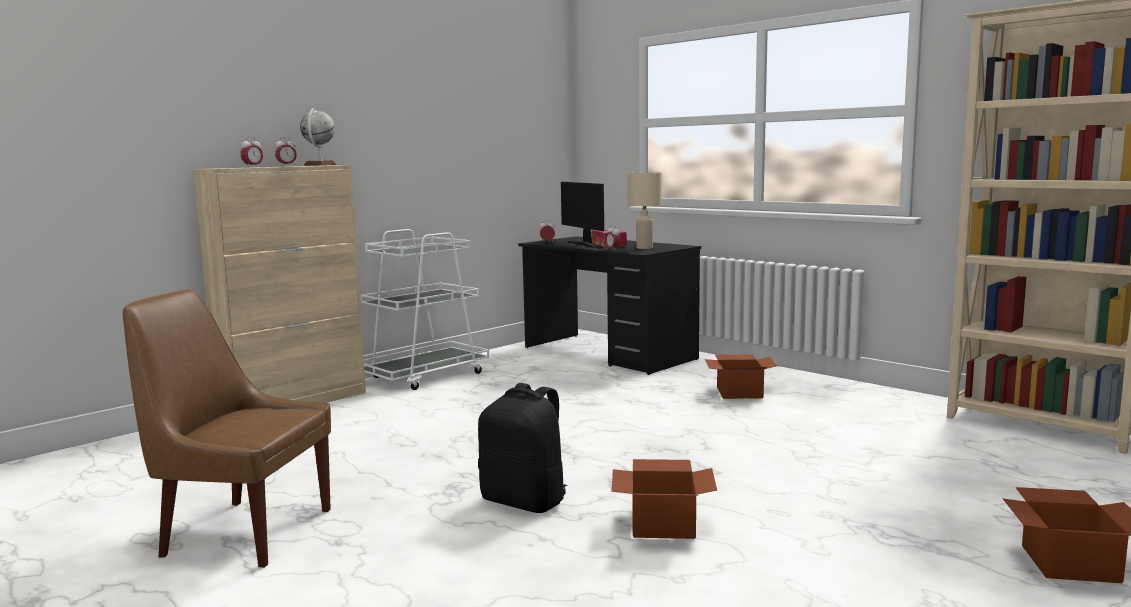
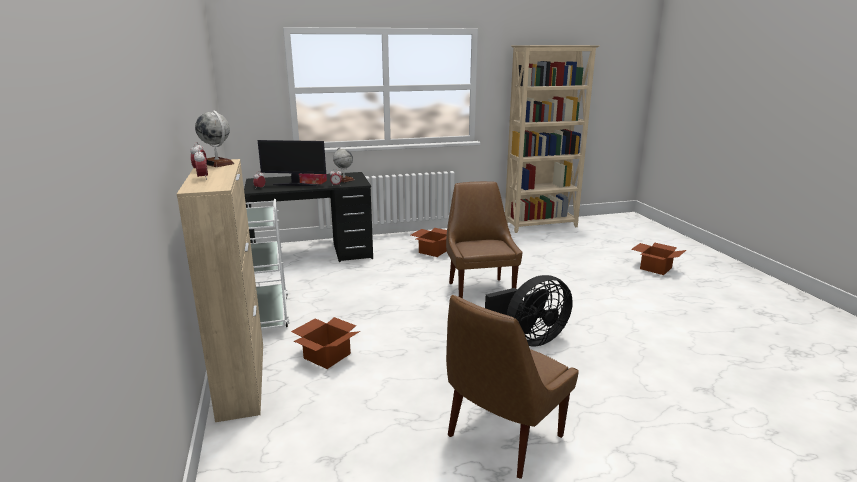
camera: 60 degrees left, 10 degrees up
(525, 501) = (529, 339): black backpack -> black fan
(645, 248) = (344, 179): beige table lamp -> globe
(651, 442) = (480, 290): none -> brown chair
(664, 523) = (580, 316): cardboard box -> cardboard box (327, 355)

